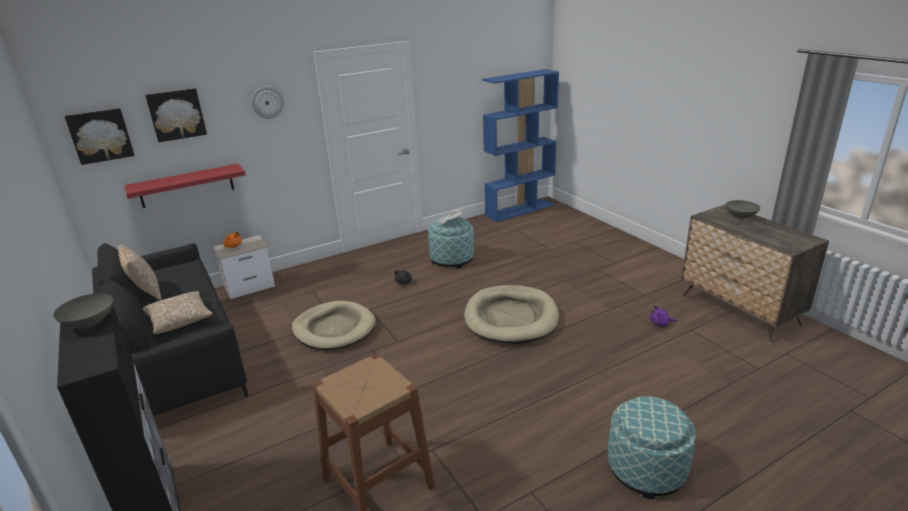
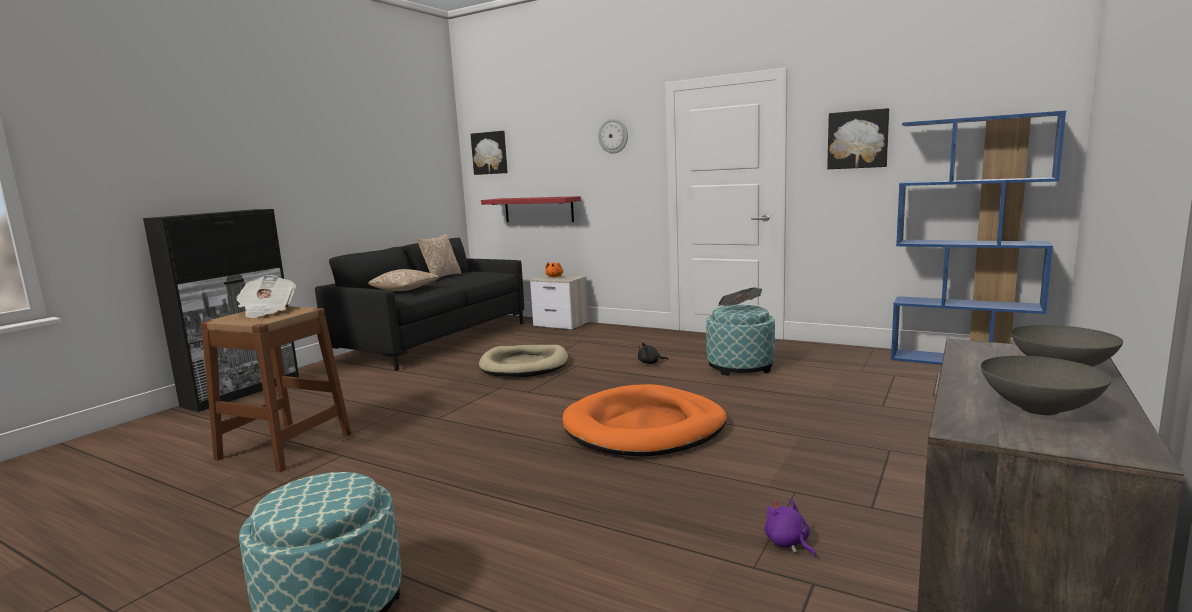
camera: 60 degrees right, 15 degrees down
(90, 323) = (232, 211): grey bowl -> grey bowl (1040, 409)
(176, 114) = (540, 140): picture -> picture (858, 139)
(343, 384) = (267, 311): none -> newspaper
(511, 318) = (645, 428): beige dog bed -> orange dog bed

